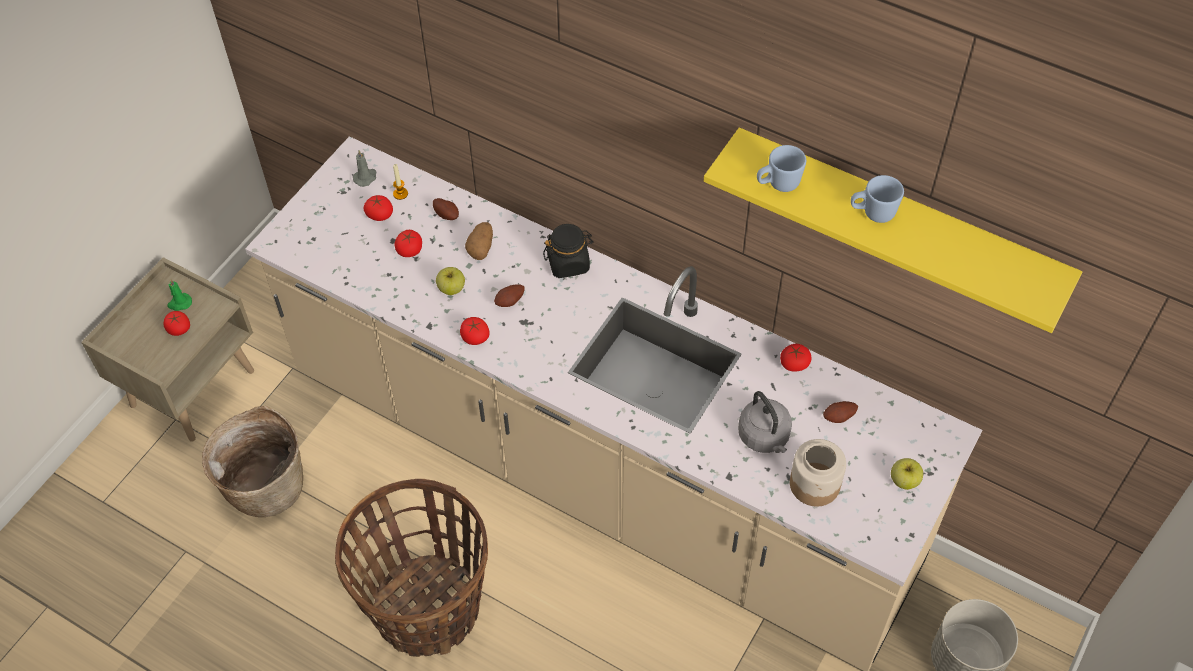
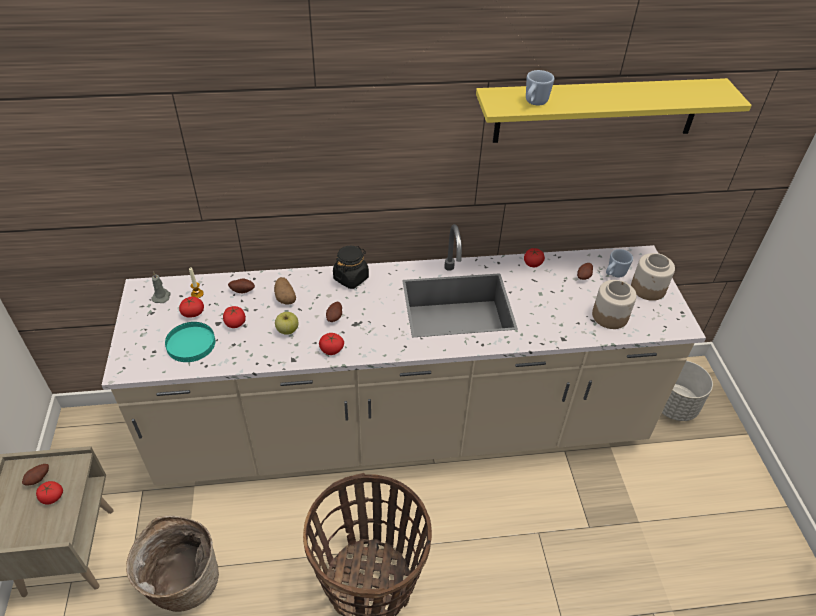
camera: 40 degrees left, 10 degrees down
(179, 303) = (39, 479): green candle -> potato
(351, 250) = (191, 343): none -> turquoise plate
(765, 437) = (559, 308): grey kettle -> none
(873, 213) = (600, 95): blue mug -> blue mug (614, 274)
(904, 480) = (648, 288): apple -> jar

